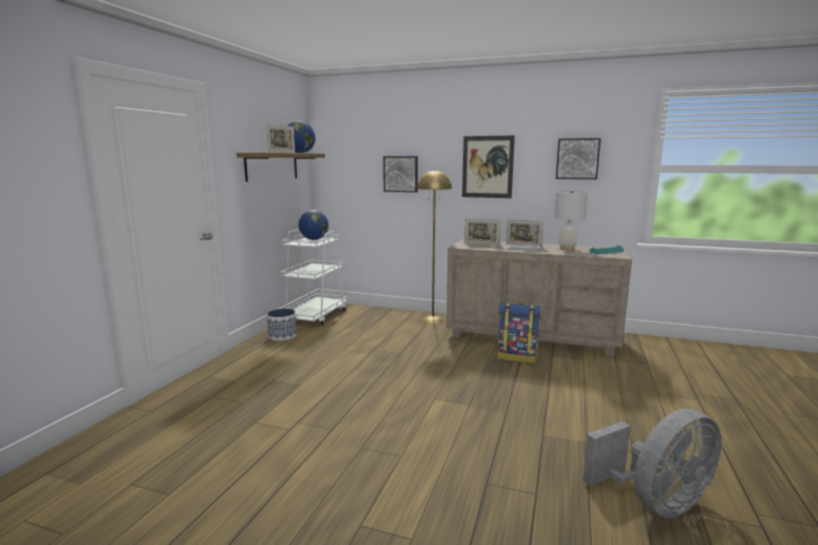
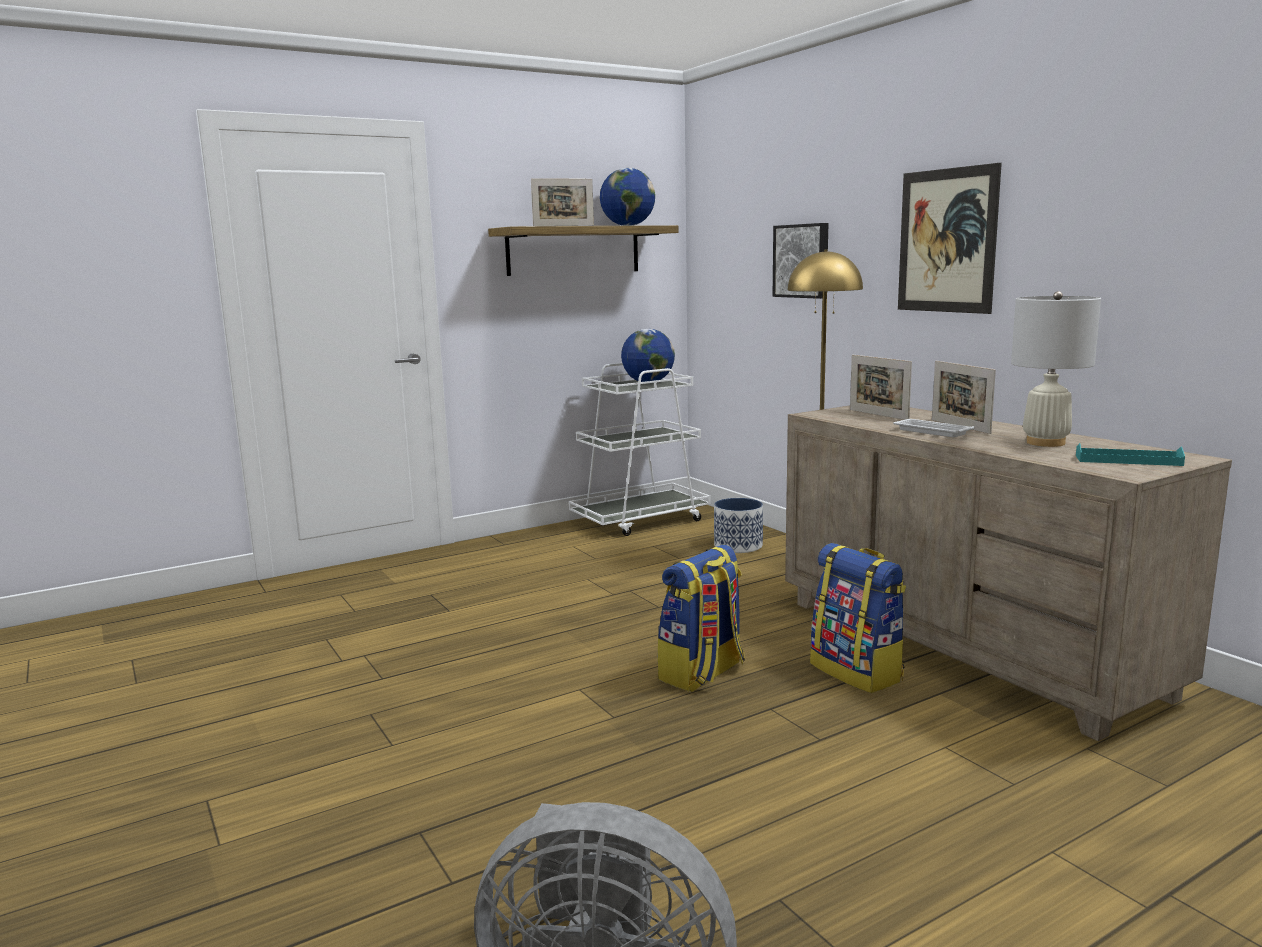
camera: 40 degrees right, 0 degrees up
(282, 336) = (545, 539): planter -> planter (738, 546)
(468, 375) = (702, 673): none -> backpack
(577, 158) = (1141, 211): picture -> none

